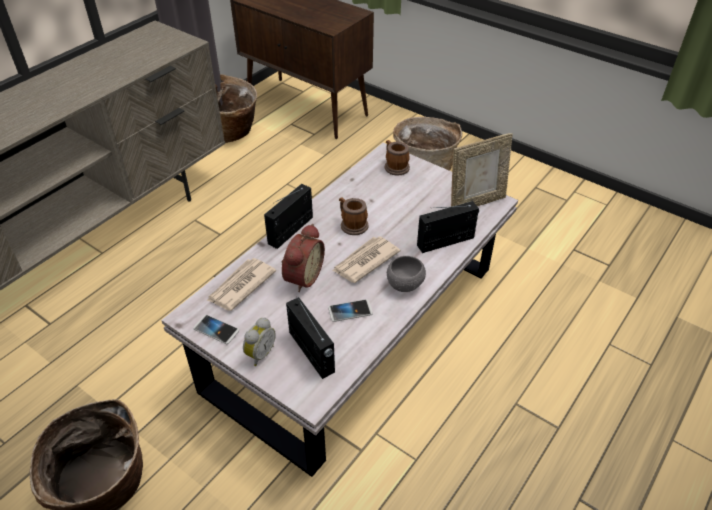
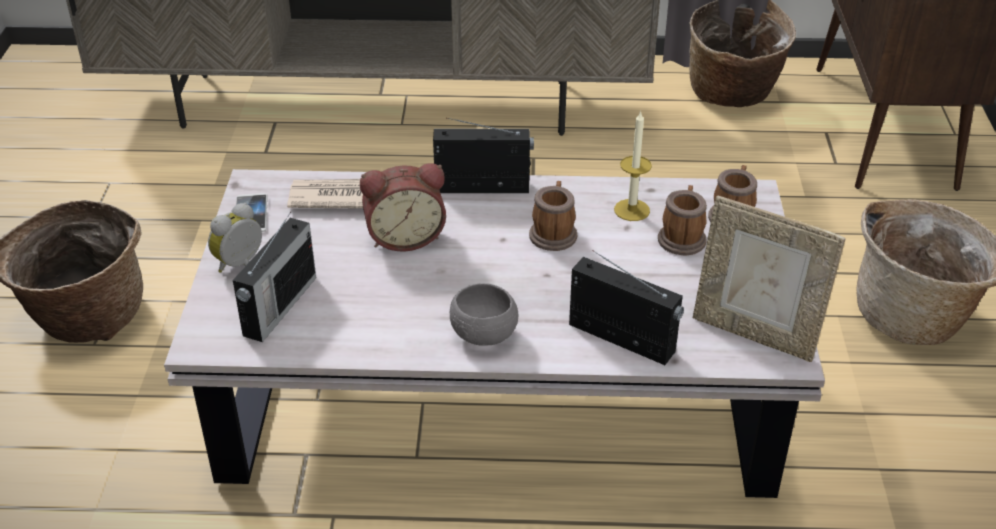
camera: 55 degrees right, 5 degrees down
(259, 353) = (242, 265): alarm clock -> alarm clock turned 135 degrees clockwise
(350, 311) = (382, 307): phone -> none
(360, 192) = (631, 210): none -> candle
(365, 261) = (492, 277): newspaper -> none
(395, 188) = (682, 237): none -> mug

